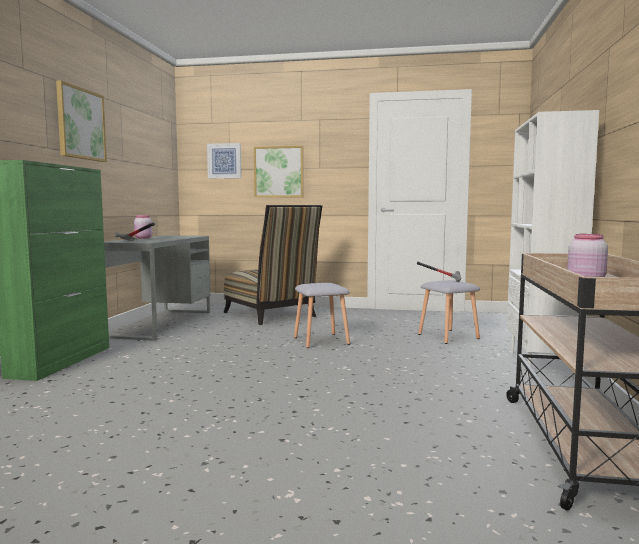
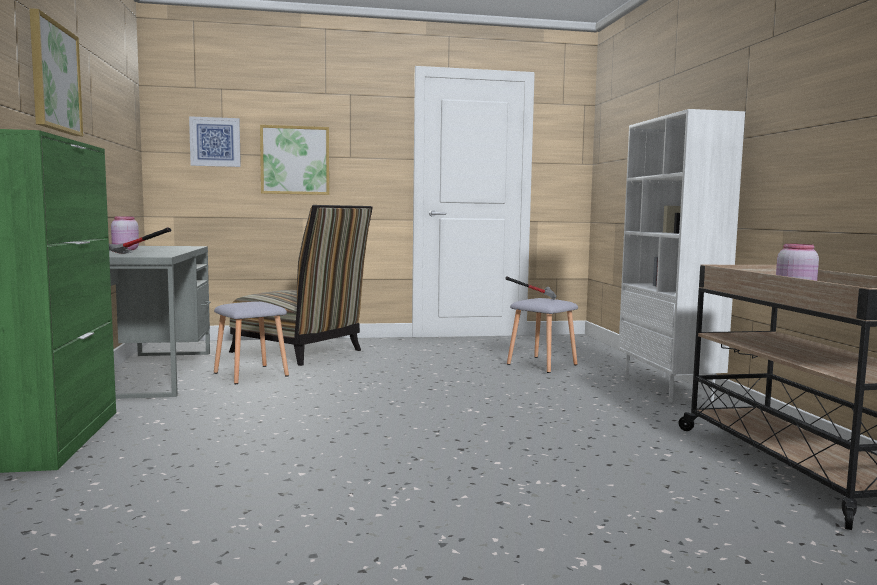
camera: 20 degrees left, 0 degrees up
(322, 340) = (404, 380): grey stool -> grey stool (252, 374)

